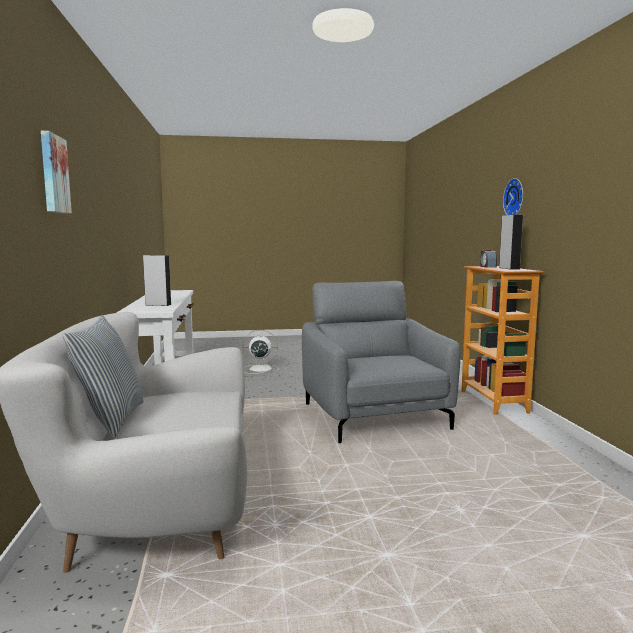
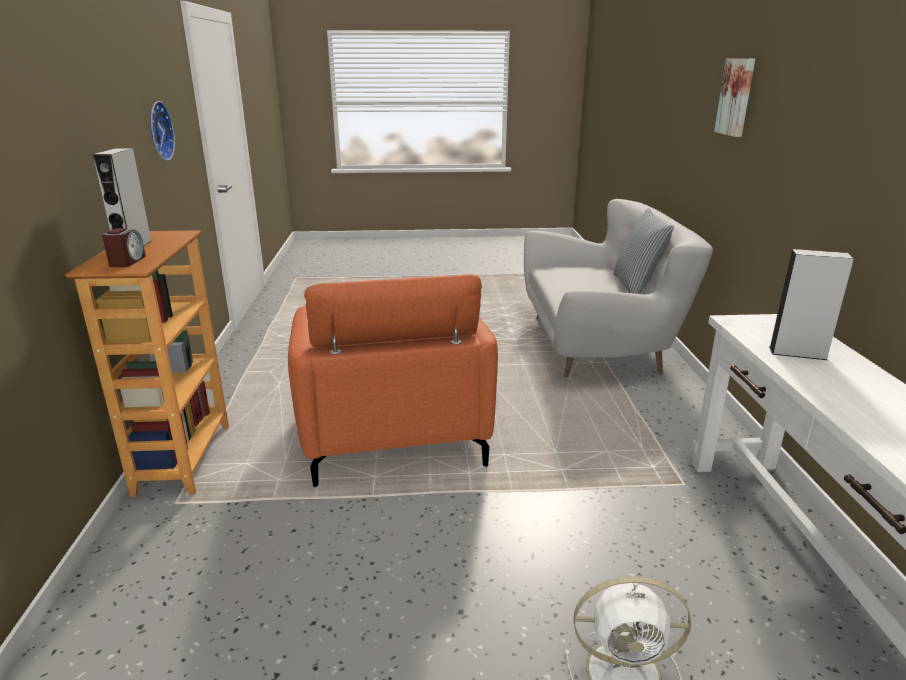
camera: 175 degrees left, 15 degrees up
(375, 416) = (392, 432): grey armchair -> orange armchair
(515, 198) = (45, 118): wall clock -> wall clock (158, 131)

